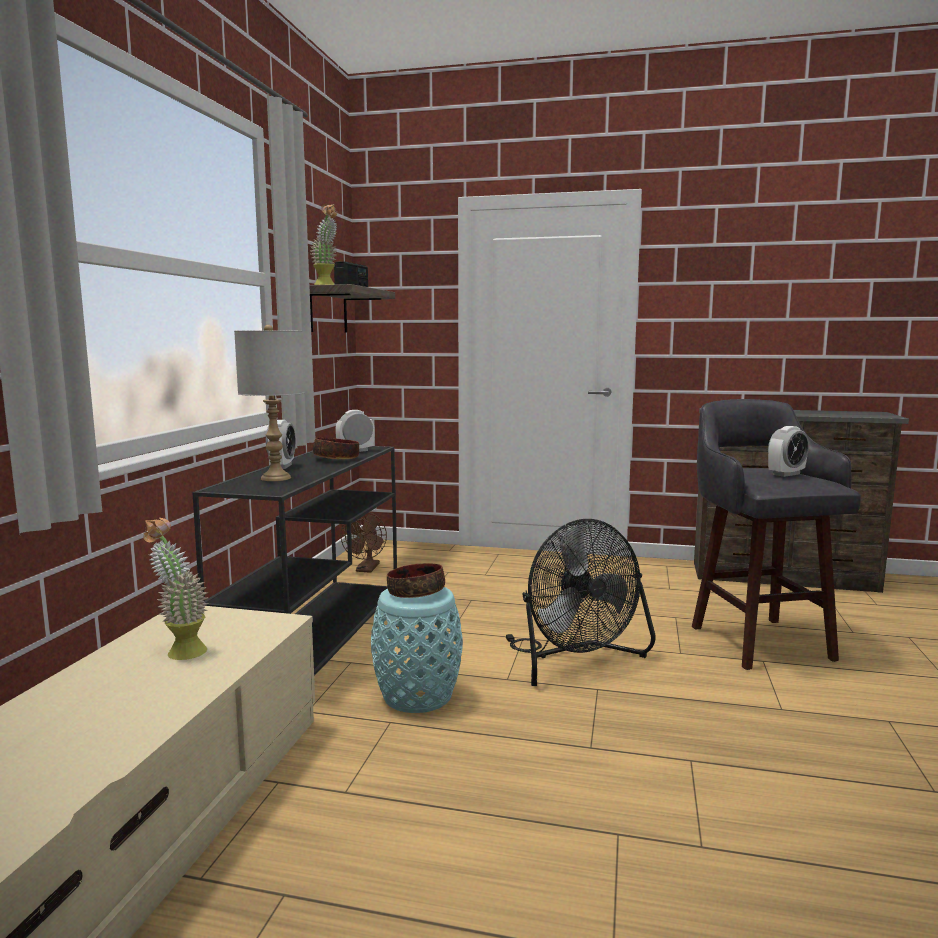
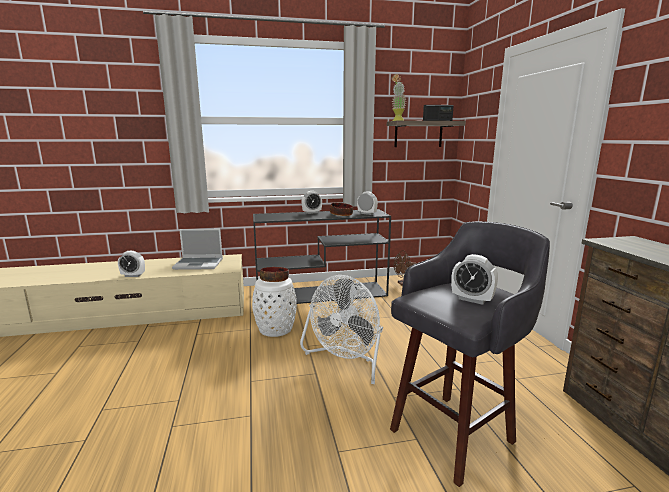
camera: 65 degrees right, 5 degrees up
(126, 745) = (133, 275): none -> alarm clock
(179, 650) = (199, 264): potted plant -> laptop
(275, 478) = (287, 216): grey table lamp -> none
(417, 696) = (276, 329): turquoise stool -> white stool
(570, 660) = (345, 359): black fan -> white fan

